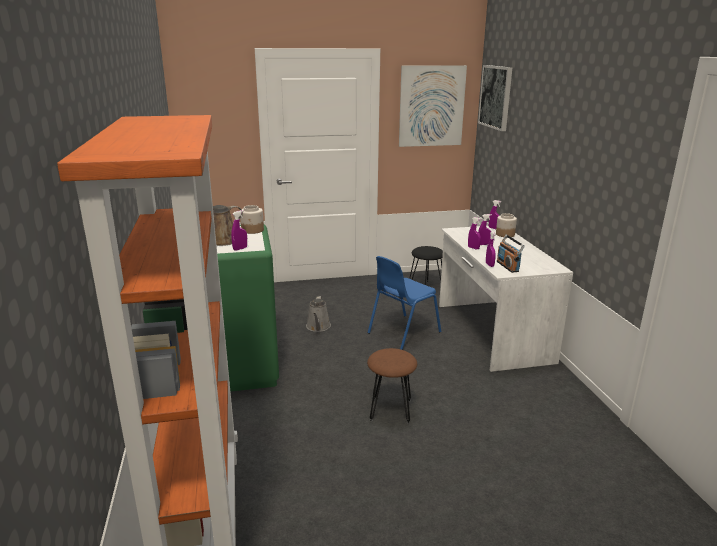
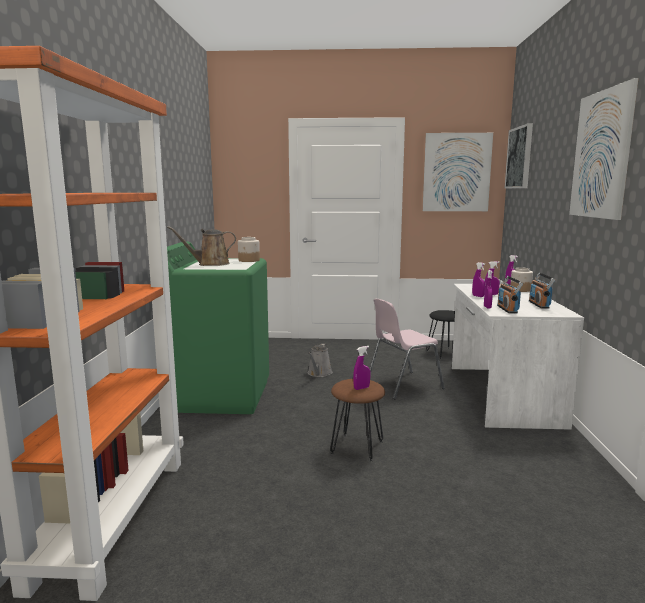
camera: 15 degrees right, 10 degrees down
(240, 249) = (224, 268): purple spray bottle -> purple spray bottle (361, 388)
(402, 332) = (402, 385): blue chair -> pink chair
(530, 256) = (539, 304): none -> radio
(592, 129) = (601, 154): none -> picture

